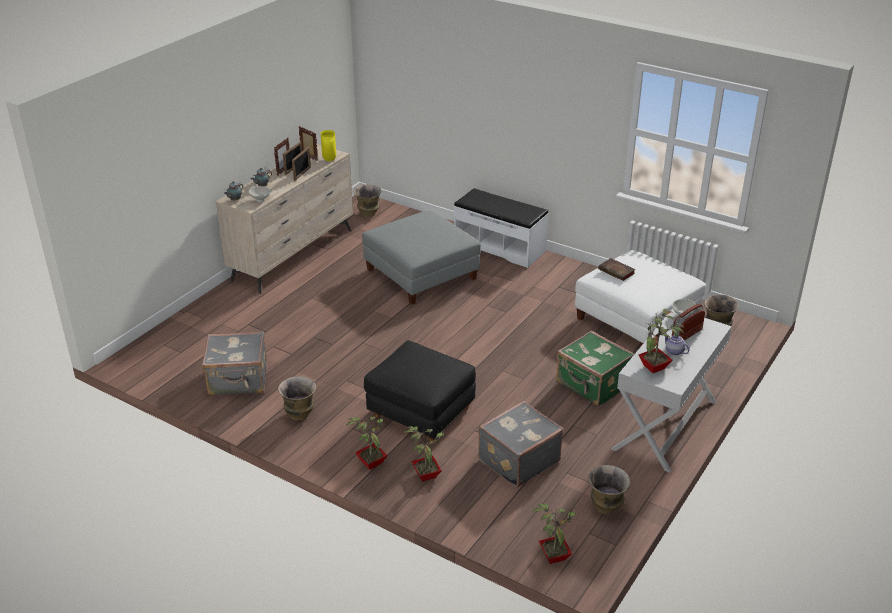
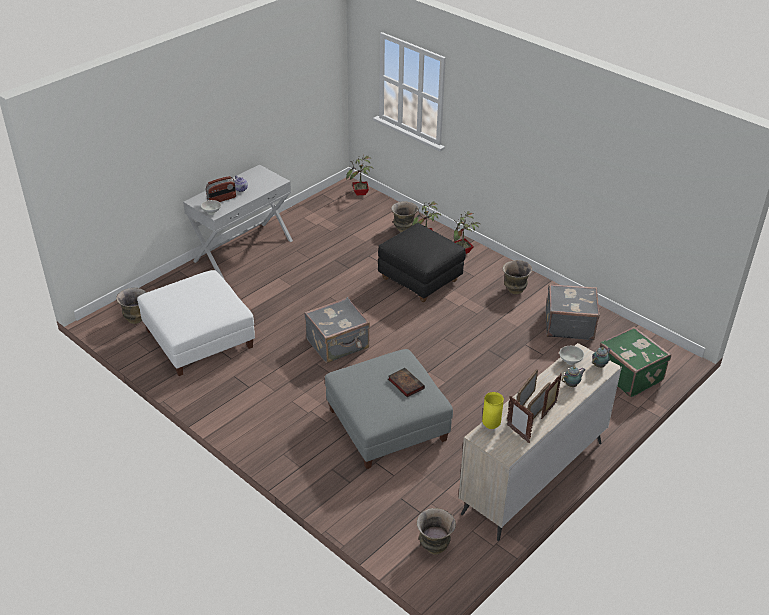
camera: 170 degrees left, 5 degrees up
(500, 247) = (284, 455): white bench -> none
(517, 460) = (360, 242): grey suitcase -> grey suitcase (338, 344)
(592, 385) = (277, 285): green suitcase -> green suitcase (629, 374)
(606, 507) = (316, 210): vase -> vase (403, 229)
(617, 271) = (212, 308): book -> book (405, 383)
(655, 368) = (263, 180): potted plant -> none

